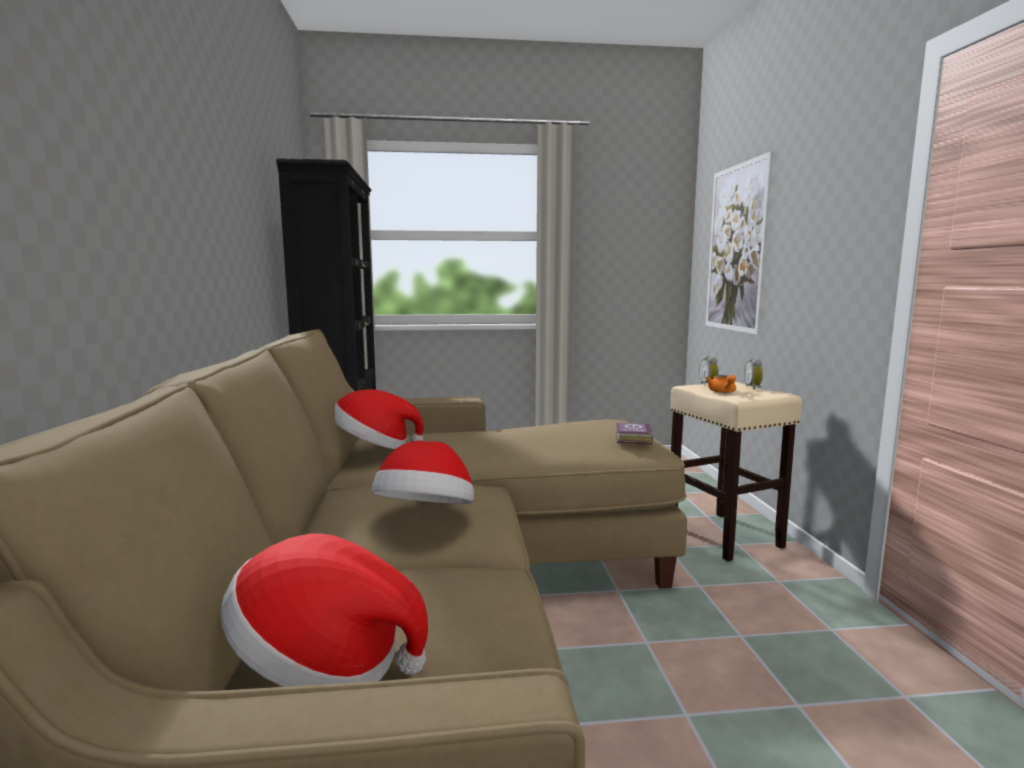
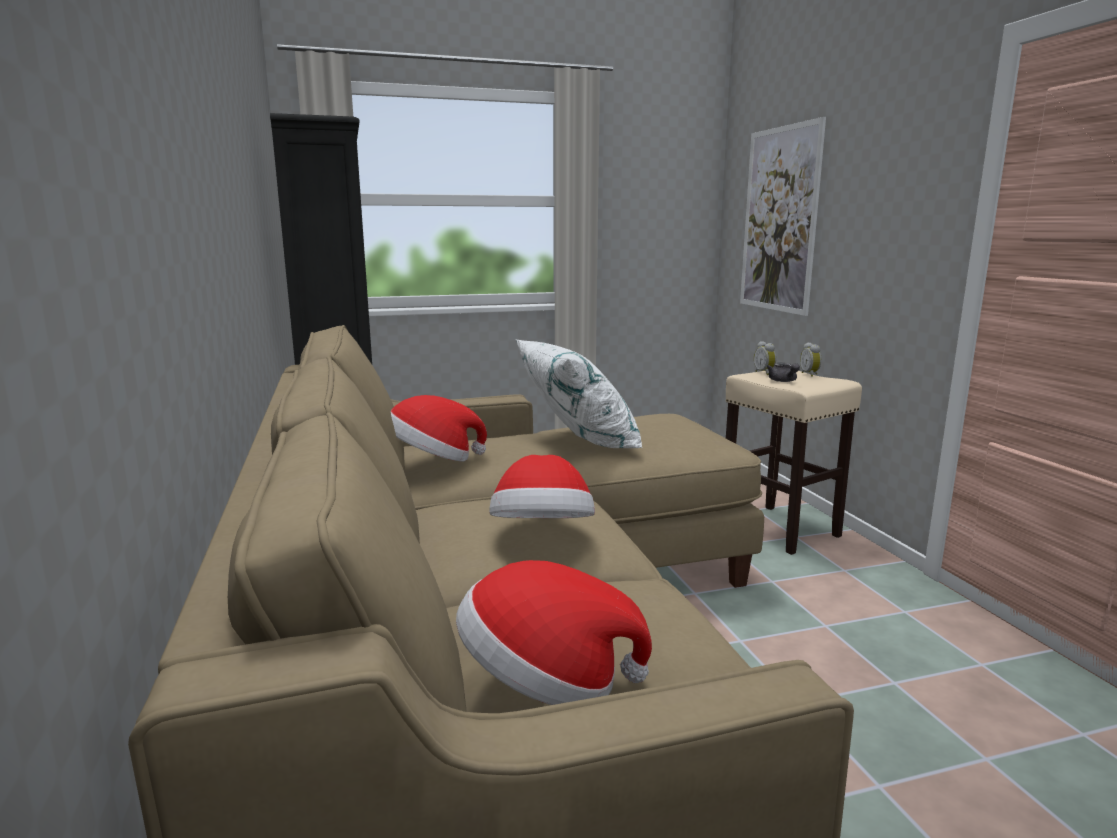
camera: 10 degrees left, 5 degrees up
(513, 438) = (577, 441): none -> white pillow
(632, 438) = (702, 435): book -> none
(722, 392) = (783, 381): orange teapot -> grey teapot

